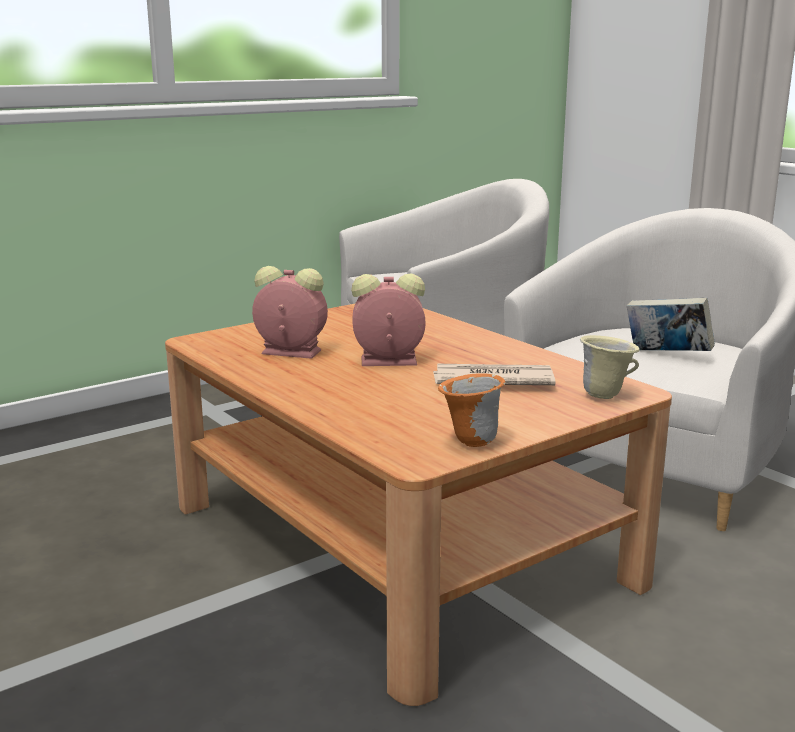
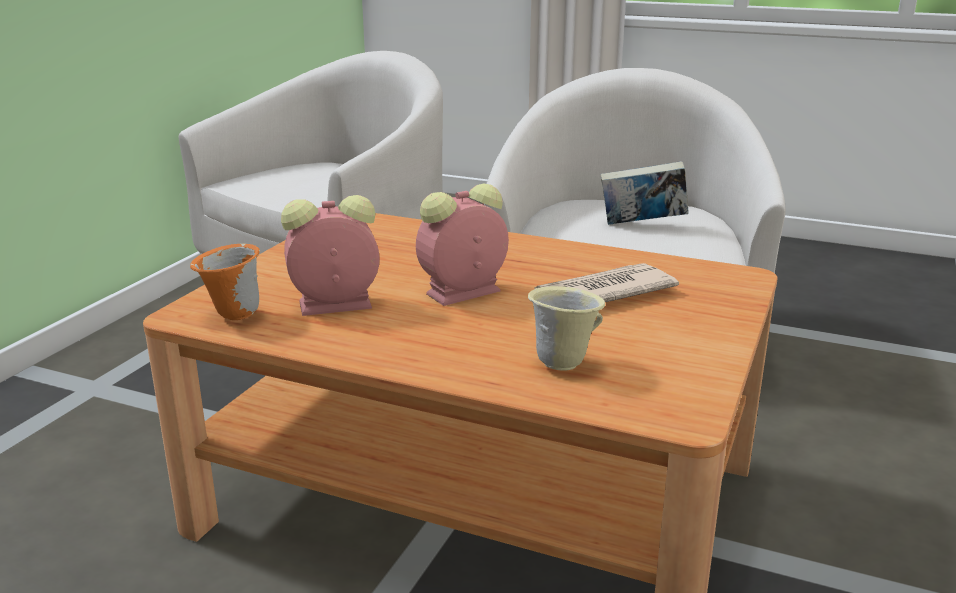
camera: 30 degrees left, 5 degrees up
(470, 442) = (695, 377): orange mug -> orange mug (232, 316)
(605, 395) = (724, 286): beige mug -> beige mug (563, 362)

